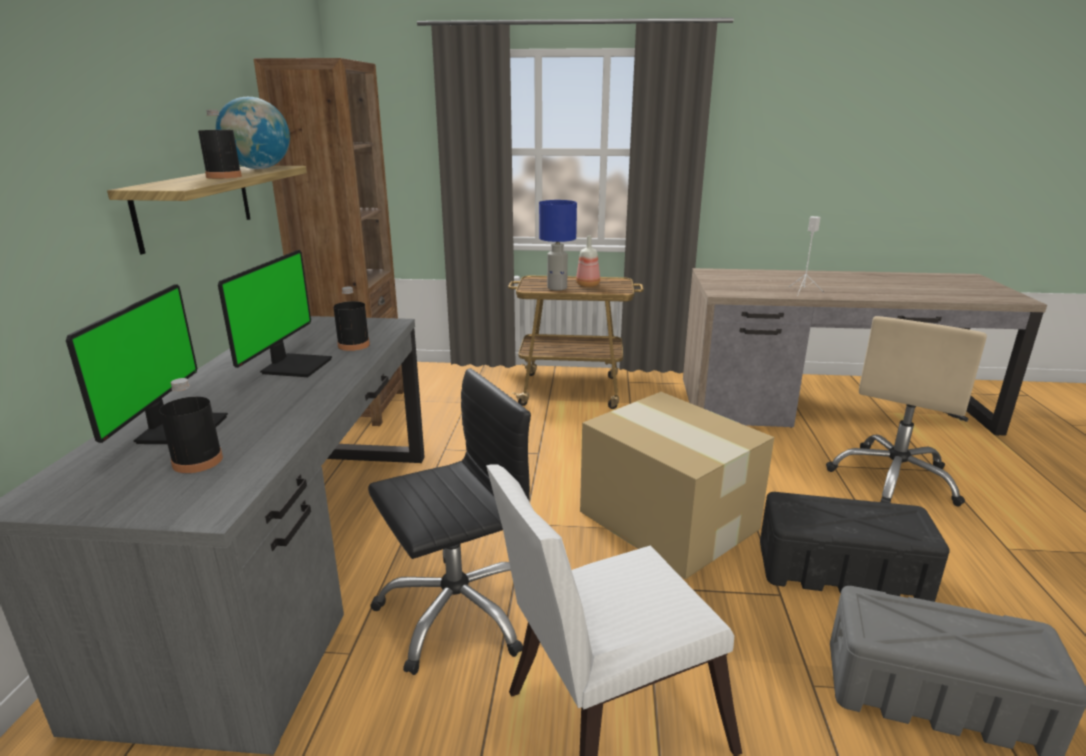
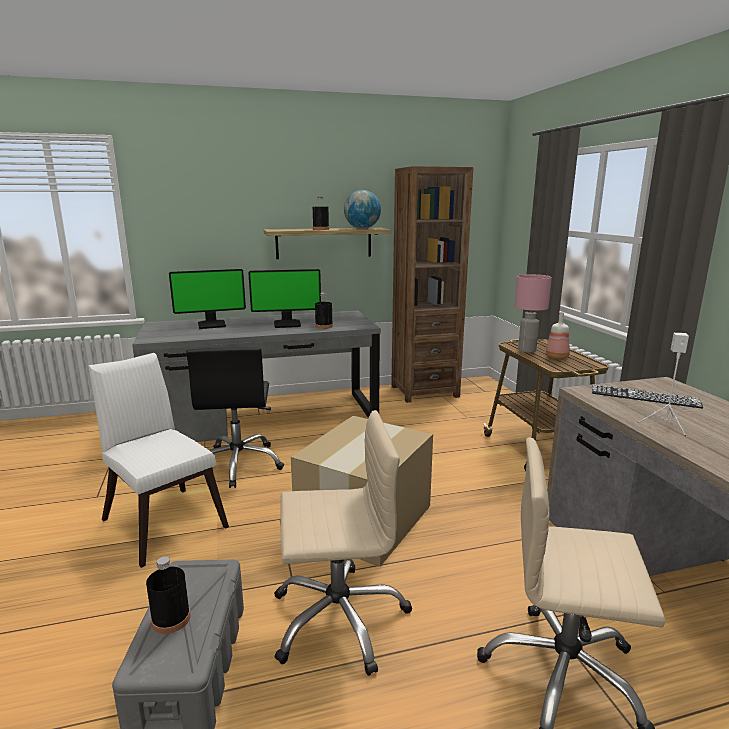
camera: 70 degrees right, 5 degrees down
(197, 461) = (185, 331): black bottle -> black bottle (171, 619)
(456, 611) = (239, 464): black office chair -> black office chair turned 45 degrees clockwise
(557, 288) = (527, 350): blue table lamp -> pink table lamp
(739, 282) = (644, 396): none -> keyboard
(842, 571) = (338, 618): black storage box -> beige office chair

